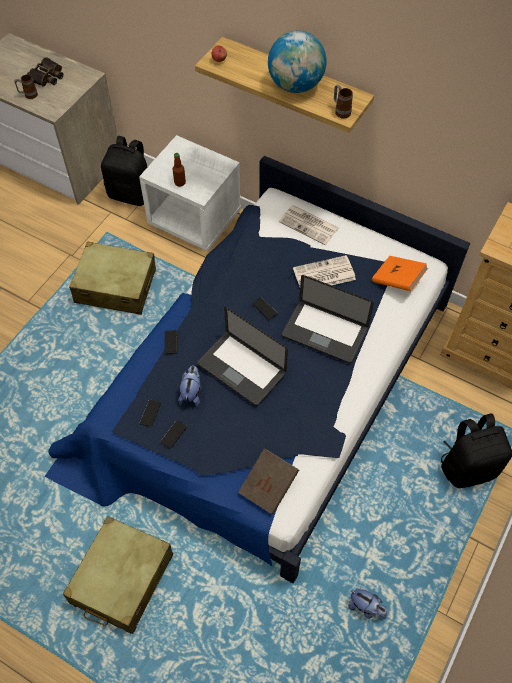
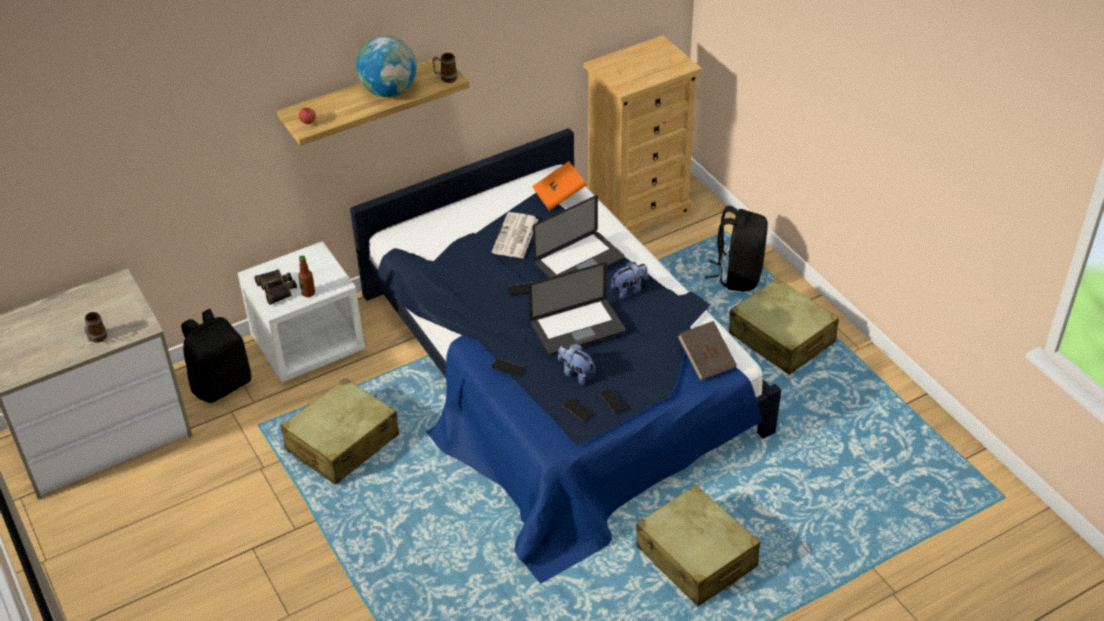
camera: 60 degrees left, 15 degrees down
(47, 77) = (82, 315): binoculars -> binoculars (277, 289)
(309, 225) = (447, 225): newspaper -> none
(366, 607) = (824, 394): plush toy -> plush toy (629, 290)
(412, 539) = (781, 338): none -> beige suitcase

